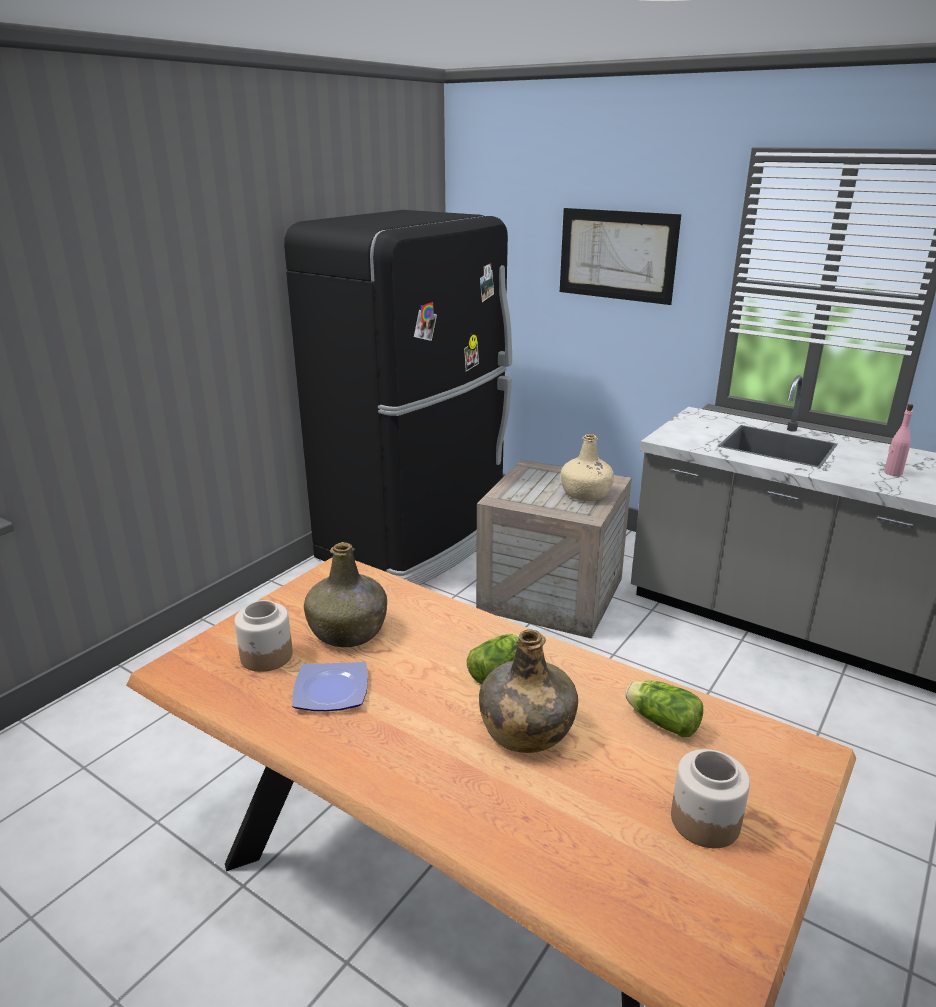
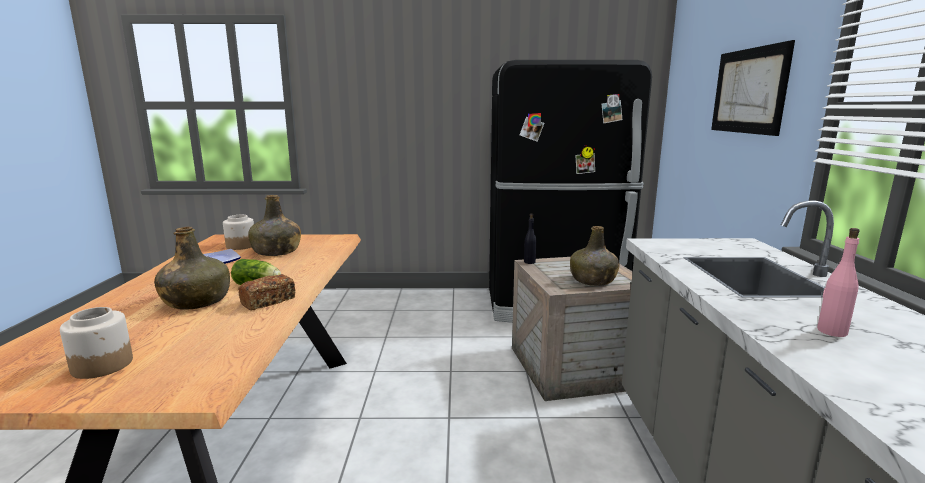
camera: 55 degrees right, 10 degrees down
(496, 499) = (529, 262): none -> black bottle
(575, 674) = (268, 301): none -> bread
(586, 494) = (593, 280): beige bottle -> green bottle
(660, 721) = (223, 333): lettuce -> none

